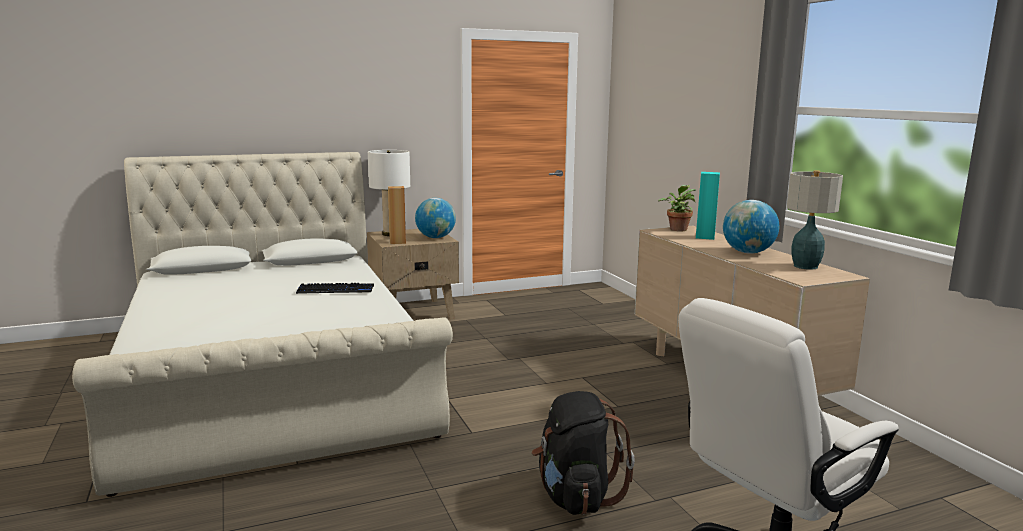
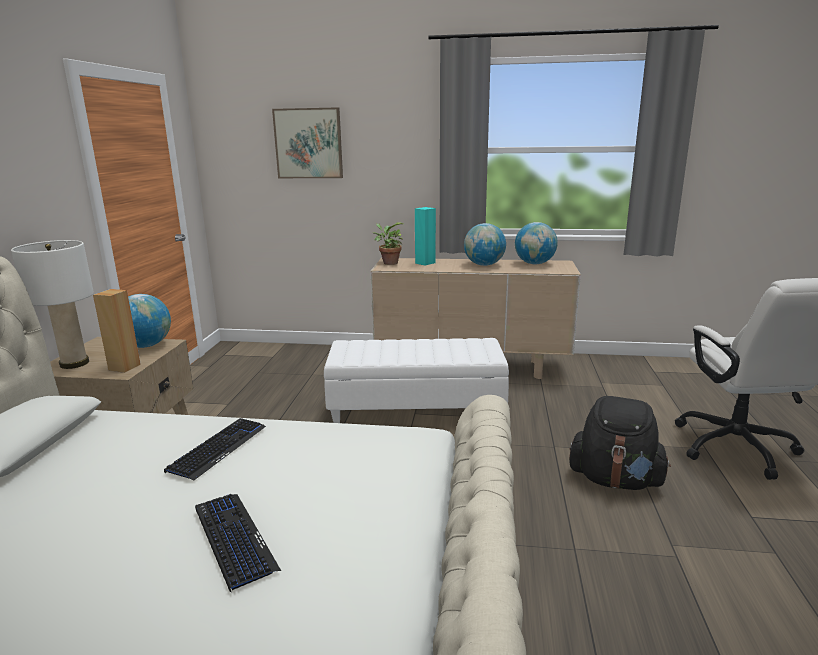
camera: 60 degrees left, 5 degrees up
(243, 312) = (234, 539): none -> keyboard
(581, 378) = (416, 414): none -> white ottoman
(672, 96) = (308, 143): none -> picture
(805, 266) = (534, 263): table lamp -> globe

